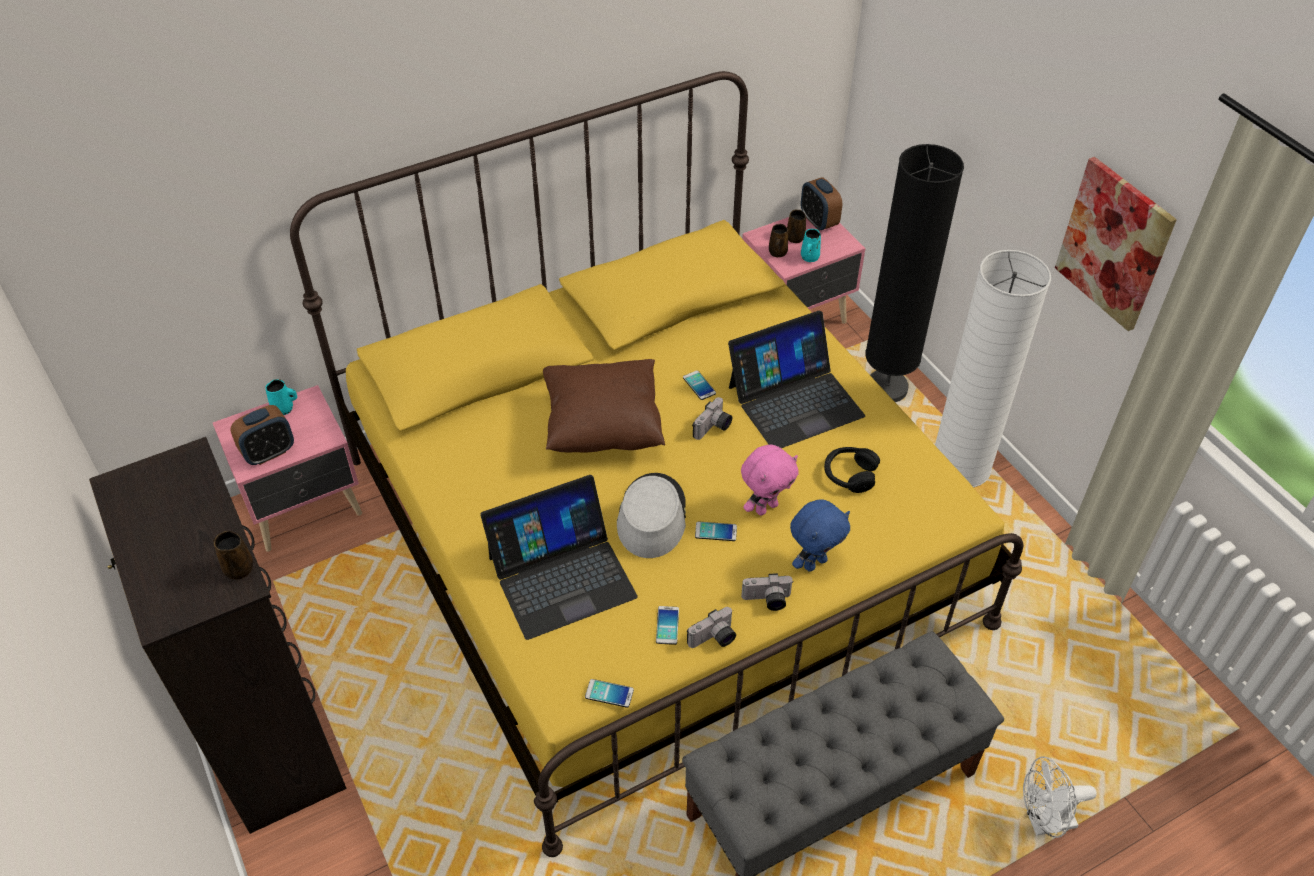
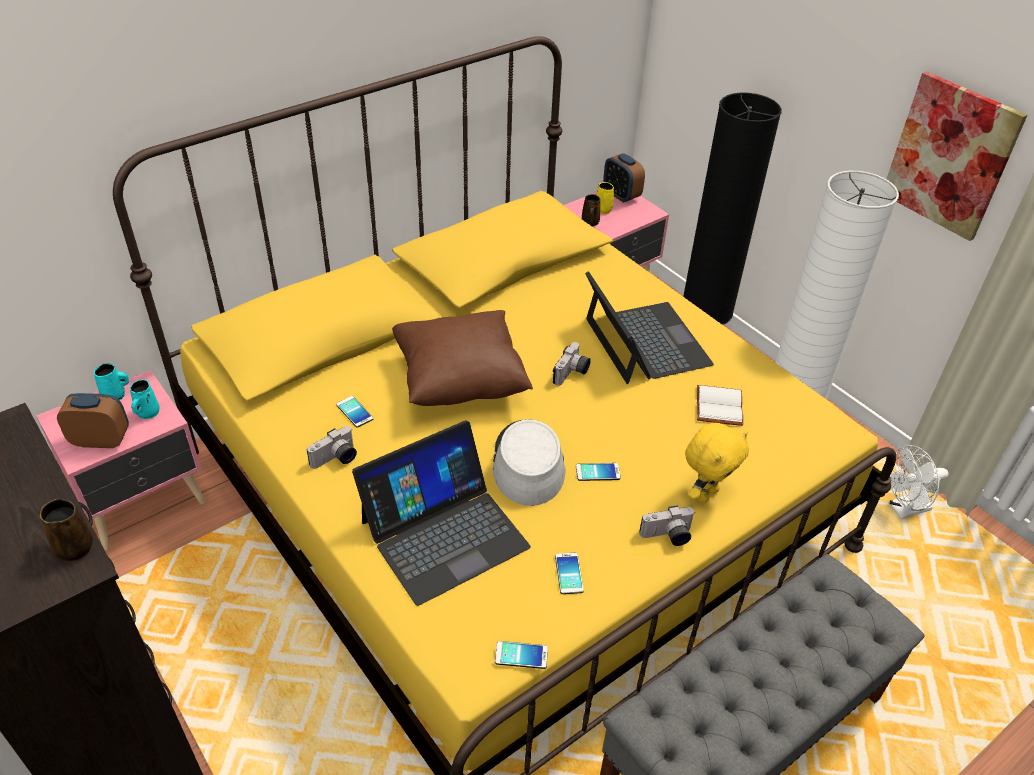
camera: 10 degrees left, 5 degrees down
(269, 453) = (101, 440): alarm clock -> alarm clock turned 135 degrees counterclockwise
(699, 385) = (548, 336): phone -> phone (354, 412)
(714, 639) = (622, 583): camera -> camera (336, 459)
(766, 507) = (642, 444): pink plush toy -> none
(794, 237) = (602, 209): brown mug -> yellow mug
(794, 400) = (645, 342): laptop -> laptop turned 75 degrees counterclockwise
(809, 257) = (620, 225): turquoise mug -> turquoise mug (147, 413)
(814, 562) = (706, 493): blue plush toy -> yellow plush toy
(849, 474) = (717, 405): black headphones -> white book
(1044, 822) = (961, 741): white fan -> white fan (903, 509)

